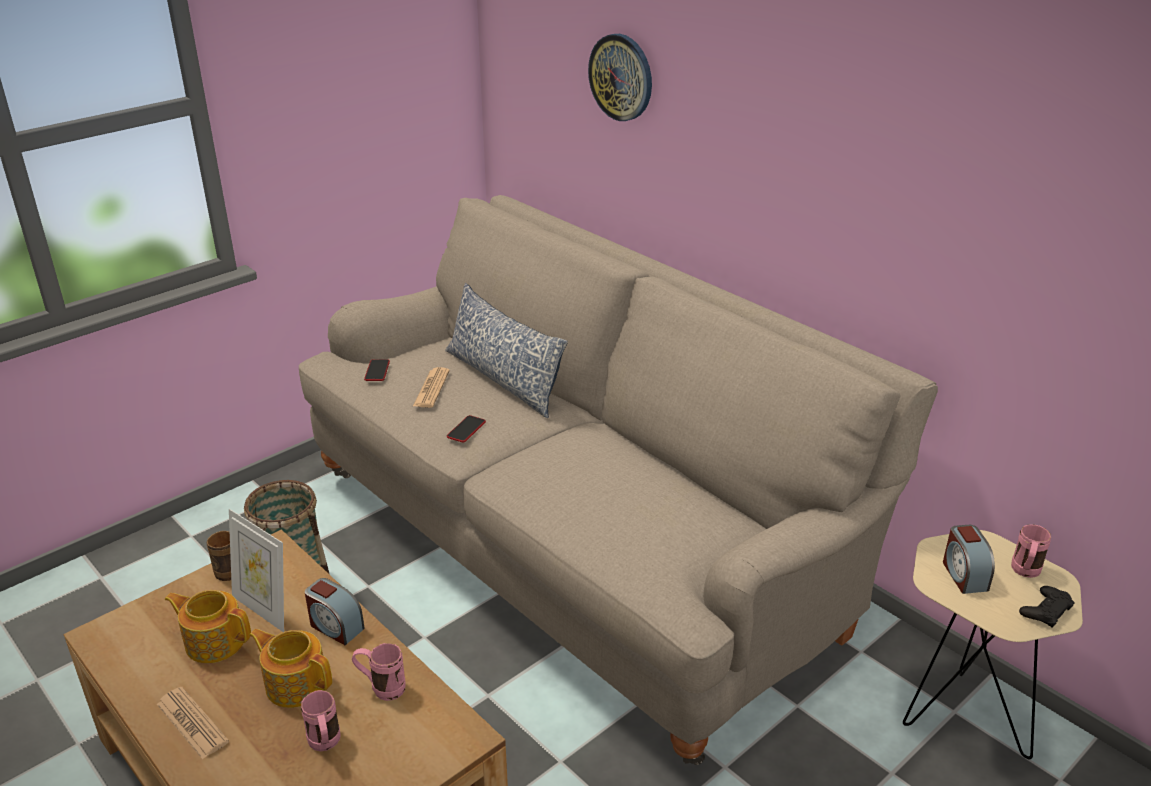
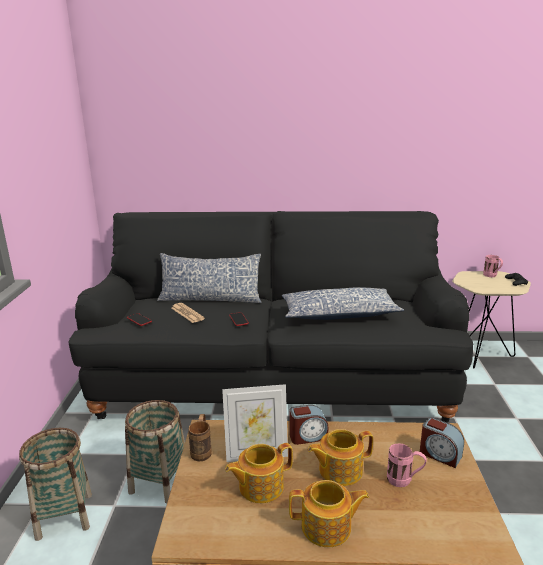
camera: 45 degrees left, 10 degrees down
(191, 562) = (64, 516): none -> basket
(192, 723) = (327, 527): newspaper -> teapot
(381, 688) = (378, 442): pink mug -> none
(576, 545) = (273, 381): beige sofa -> black sofa
(591, 492) = (338, 314): none -> pillow
(621, 77) = (212, 116): wall clock -> none
(964, 575) = (481, 284): alarm clock -> alarm clock (439, 454)

